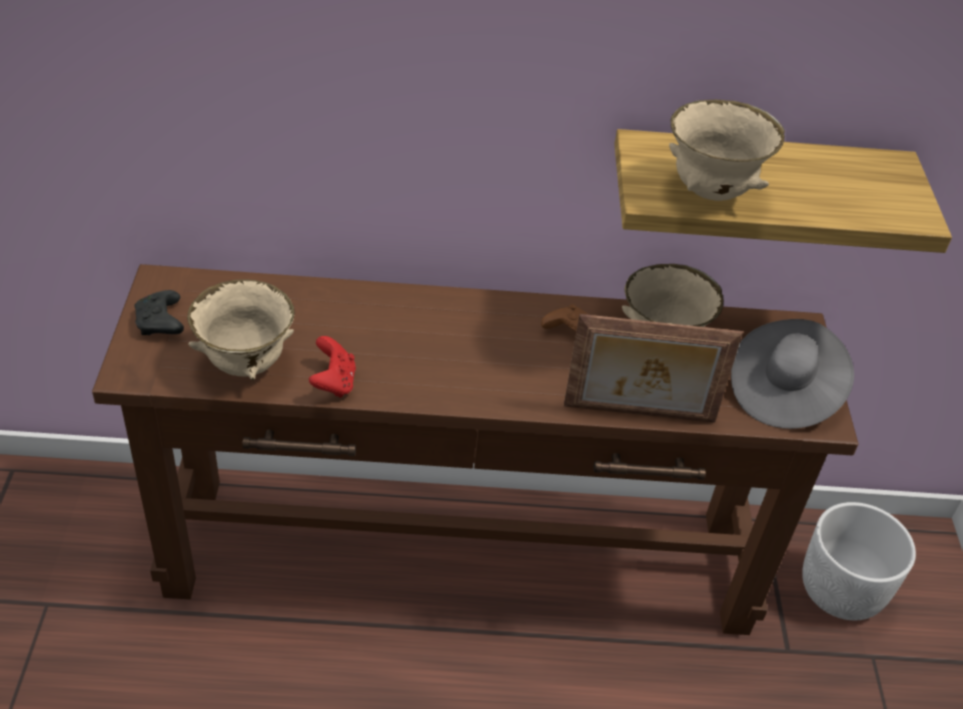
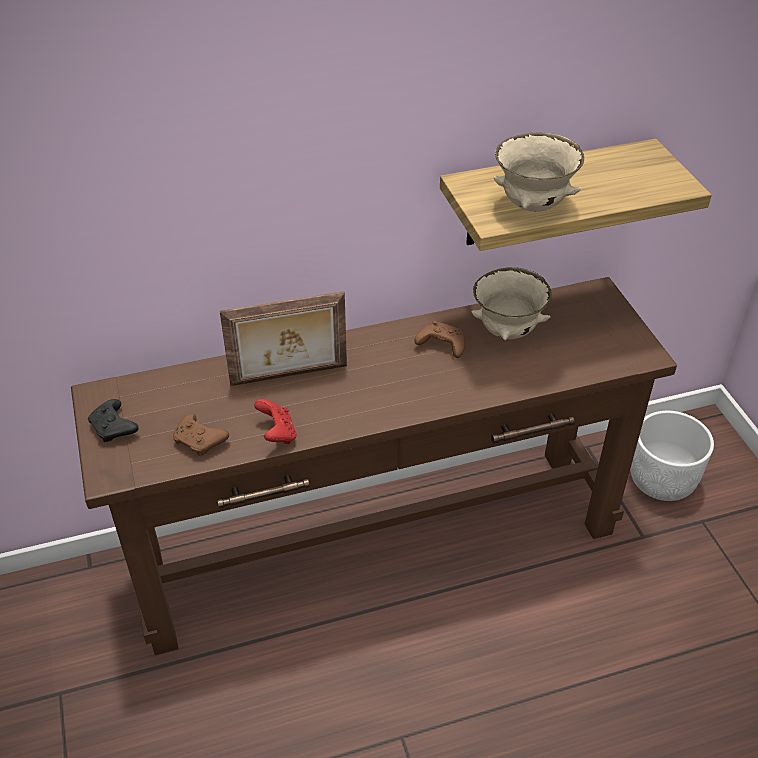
camera: 15 degrees left, 0 degrees up
(245, 365) = (200, 441): beige bowl -> brown game controller
(639, 415) = (516, 390): picture frame -> picture frame (289, 376)
(783, 392) = (609, 343): grey hat -> none

